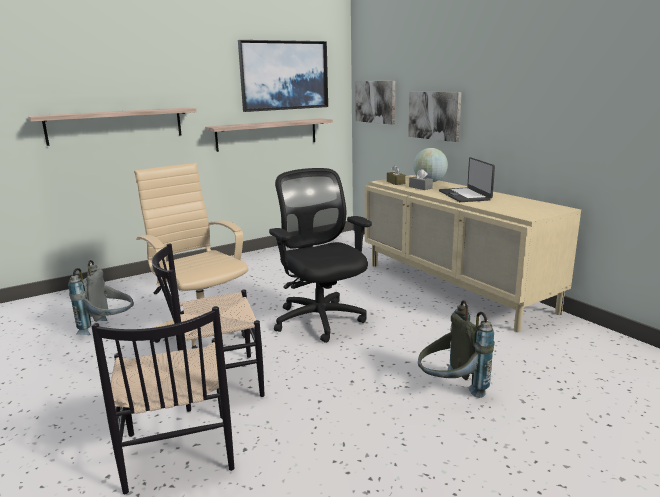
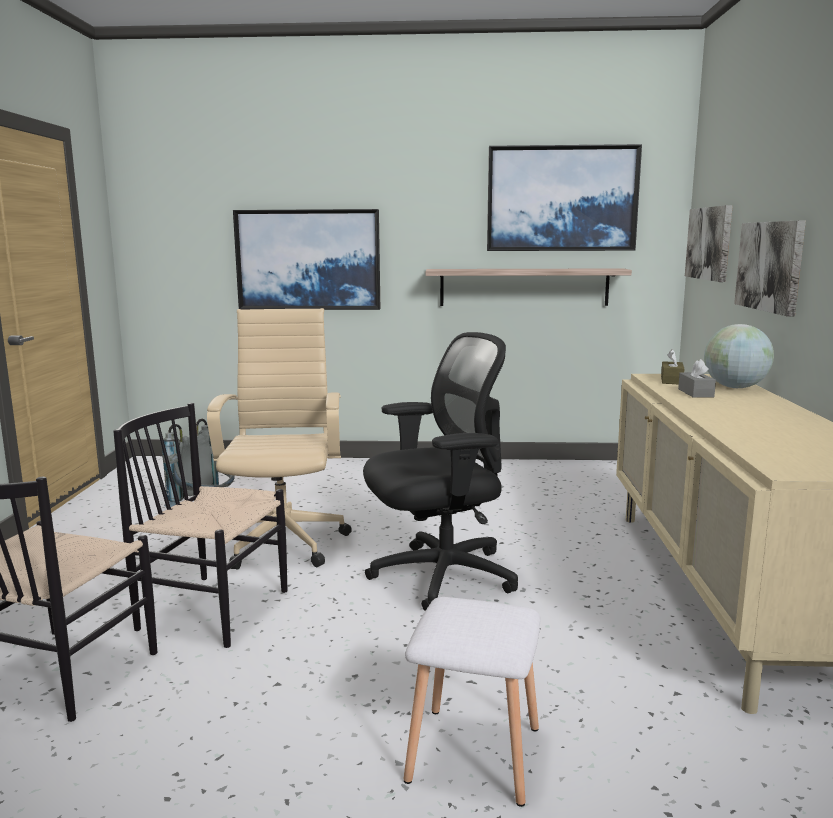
camera: 35 degrees right, 5 degrees down
(116, 125) = (308, 260): shelf -> picture
(323, 322) = (436, 579): black office chair -> black office chair turned 60 degrees clockwise
(450, 389) = (475, 755): grey backpack -> white stool
(465, 195) = (748, 416): laptop -> none

